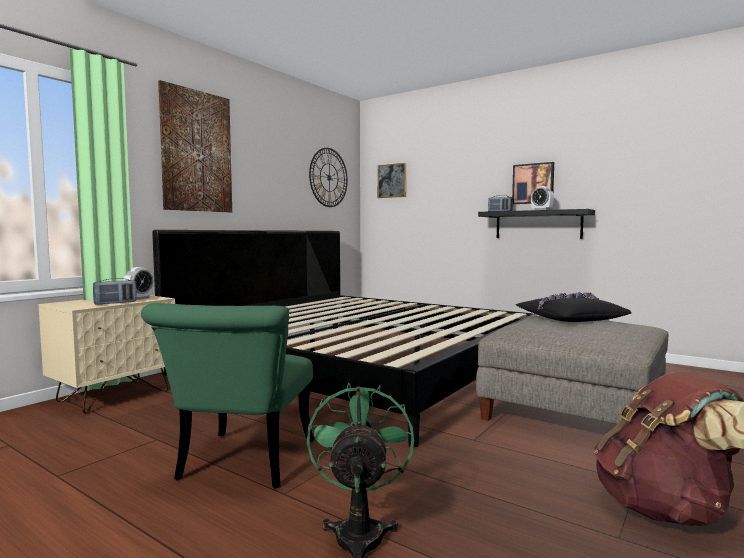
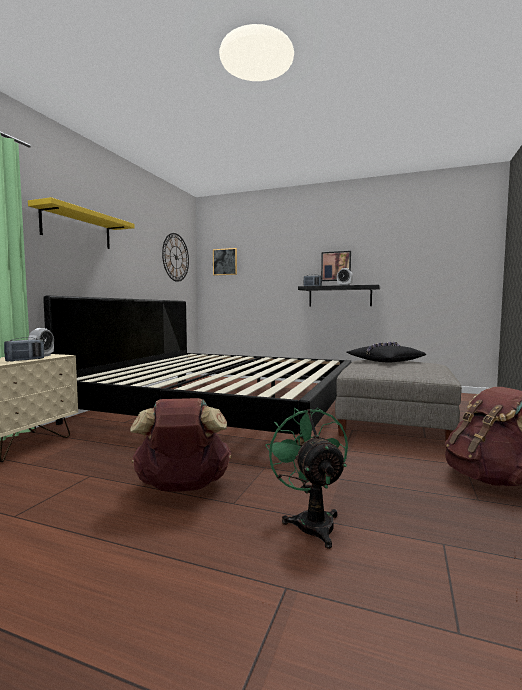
camera: 15 degrees left, 0 degrees up
(196, 151) = (77, 228): picture -> yellow shelf
(241, 466) = (182, 488): green chair -> brown backpack

